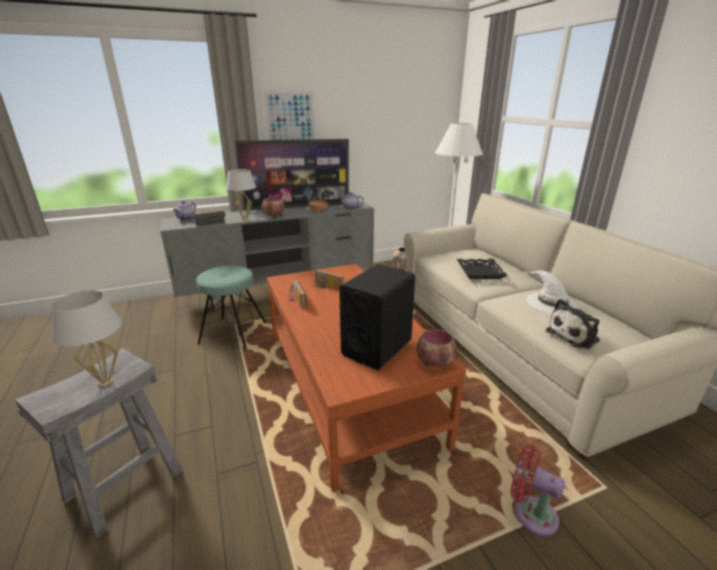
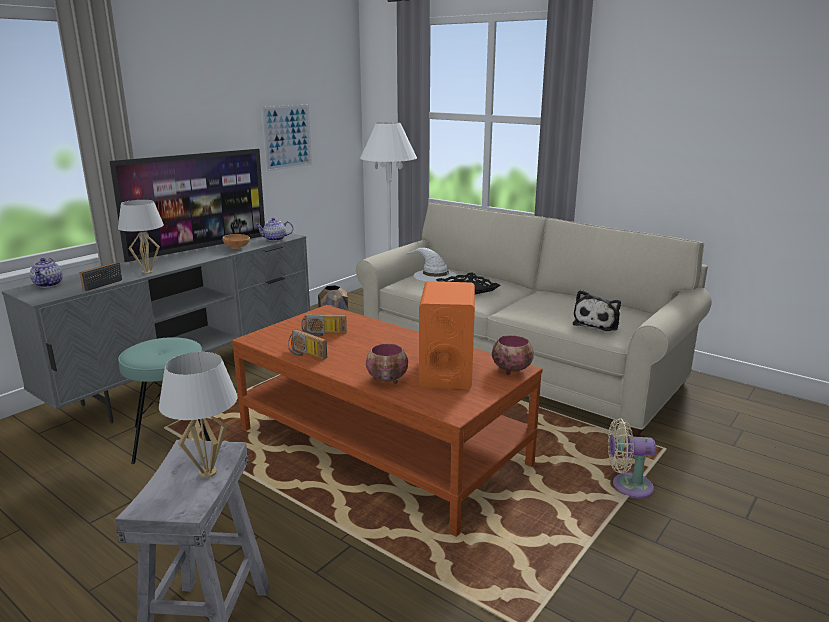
camera: 30 degrees left, 5 degrees down
(274, 216) = (185, 263): bowl -> bowl (388, 379)
(290, 119) = (169, 125): picture -> picture (287, 137)
(377, 347) = (446, 372): black speaker -> orange speaker
(530, 513) = (627, 486): red fan -> beige fan
(551, 303) = (556, 302): white hat -> white hat (434, 275)

